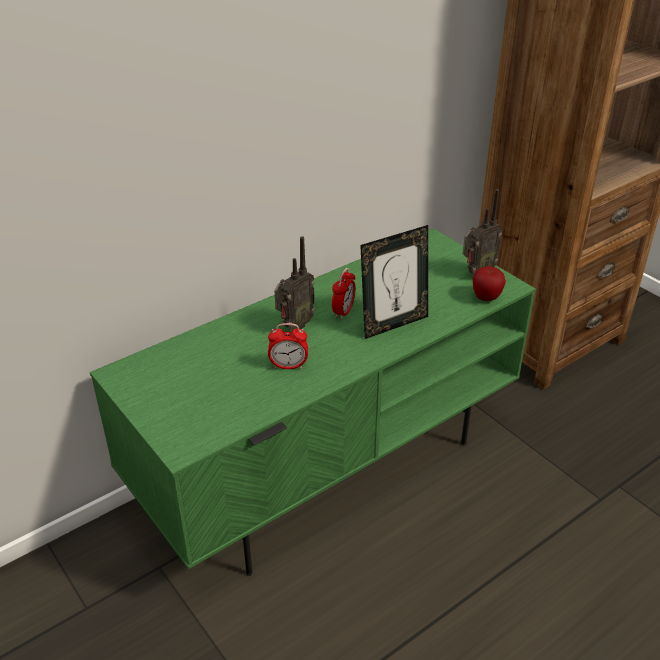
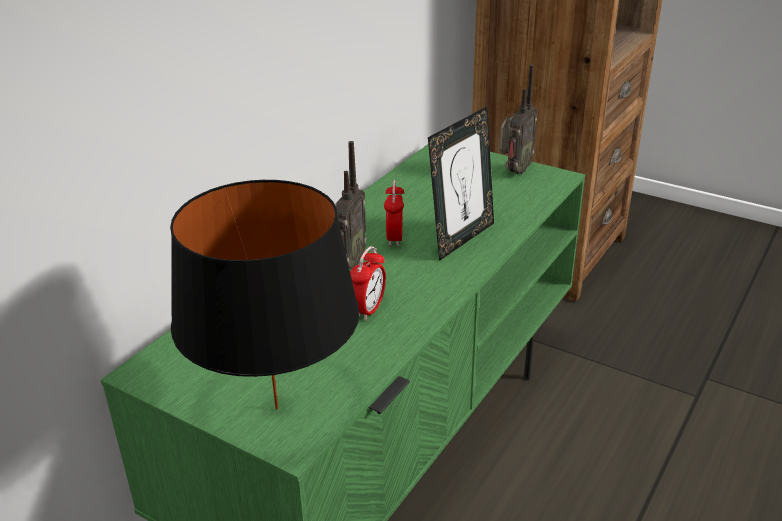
camera: 20 degrees left, 5 degrees down
(185, 422) = (276, 408): none -> black table lamp
(288, 366) = (368, 310): alarm clock -> alarm clock turned 45 degrees counterclockwise
(486, 298) = (542, 193): apple -> none

